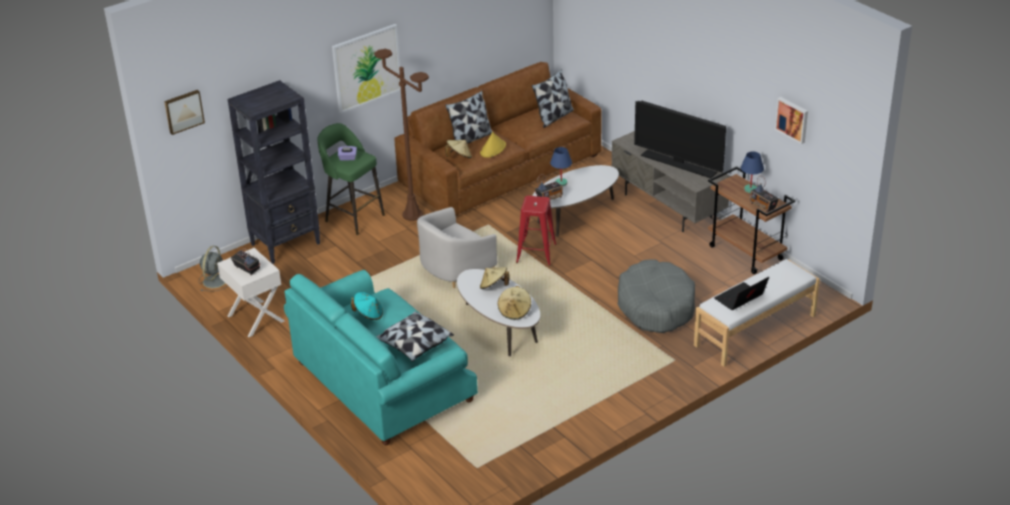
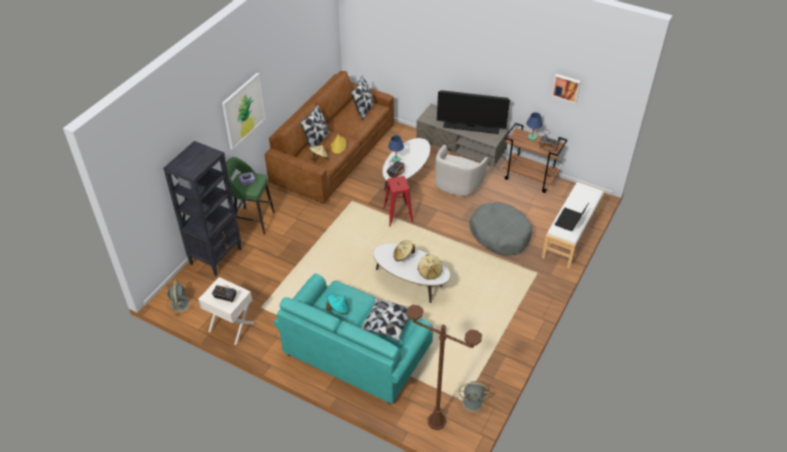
camera: 25 degrees left, 10 degrees up
(183, 111) = (135, 188): picture -> none
(412, 215) = (294, 207): brown floor lamp -> brown floor lamp (436, 421)
(455, 270) = (351, 244): white armchair -> white armchair (457, 186)
(487, 473) = (473, 402): none -> grey fan

